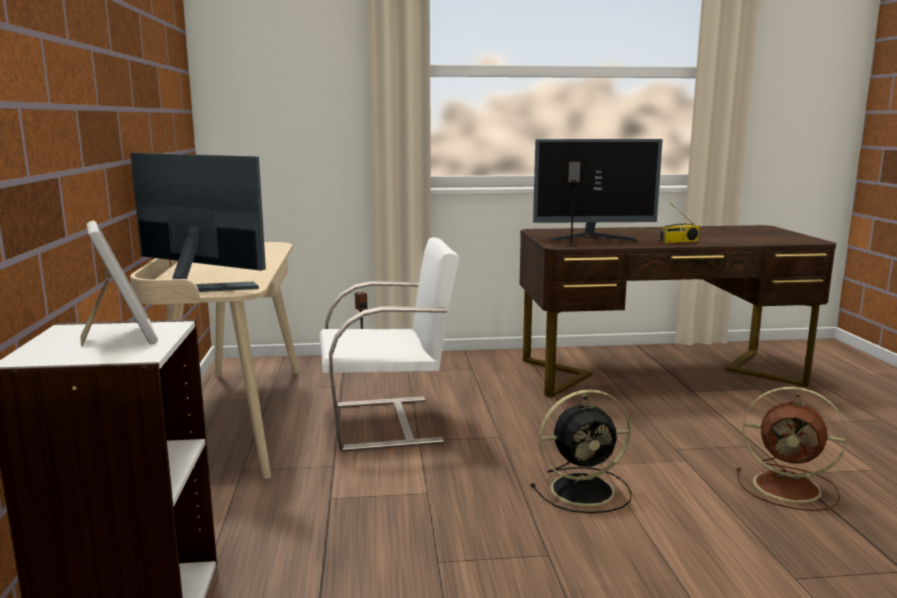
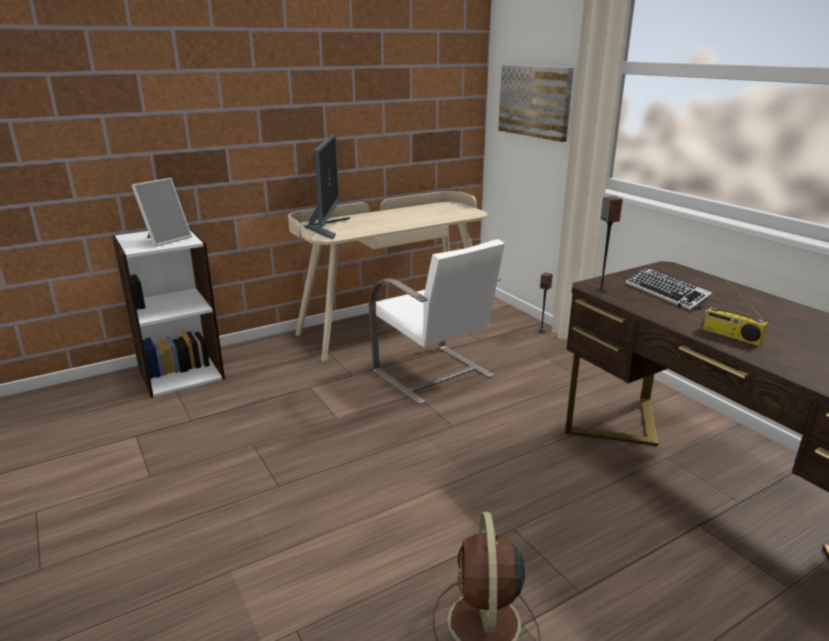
camera: 65 degrees right, 10 degrees up
(289, 111) = (535, 101): none -> picture
(585, 490) = (386, 486): black fan -> none
(593, 238) = (666, 294): monitor -> keyboard

